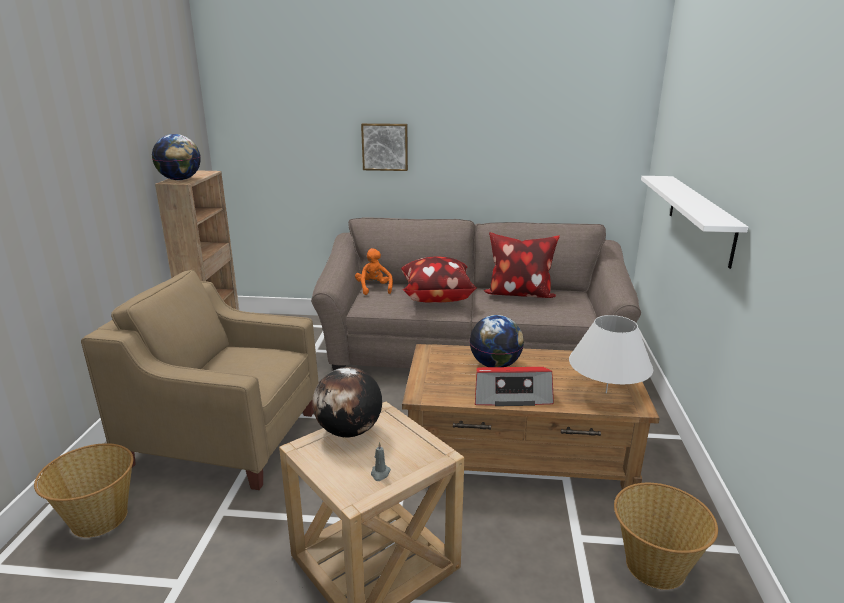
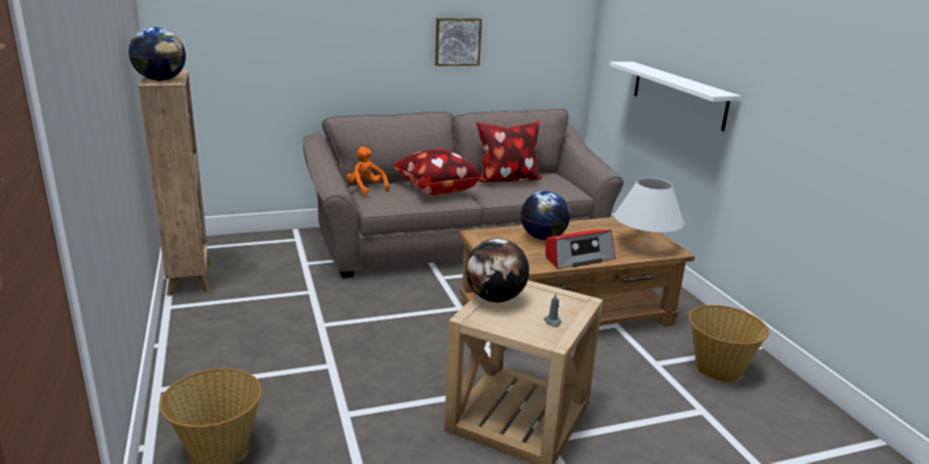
camera: 25 degrees left, 0 degrees up
(225, 438) = (286, 355): beige armchair -> none
(385, 146) = (353, 40): picture -> picture (457, 41)

